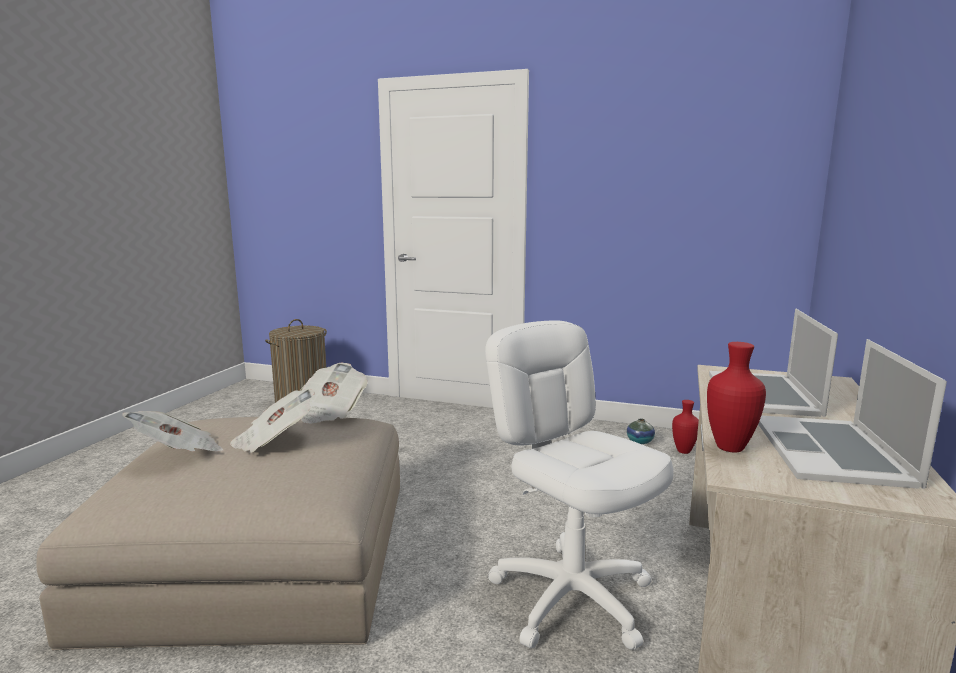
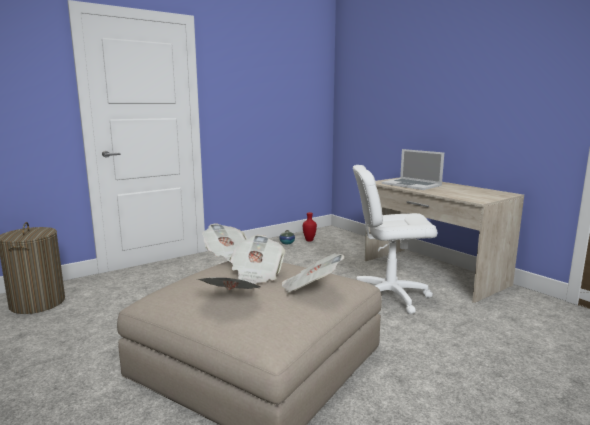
camera: 55 degrees left, 0 degrees up
(245, 482) = (310, 288): none -> newspaper
(731, 448) = (458, 197): red vase -> none
(831, 450) = (469, 191): laptop -> none

